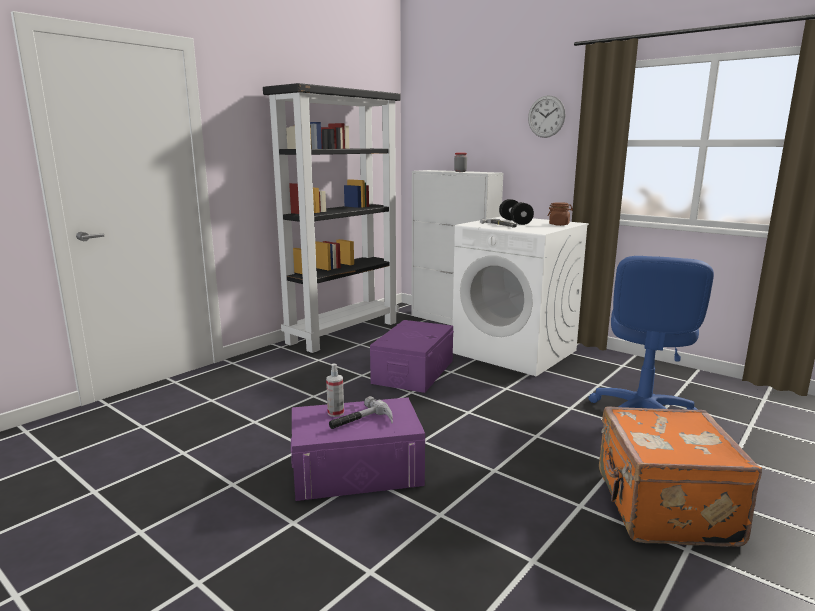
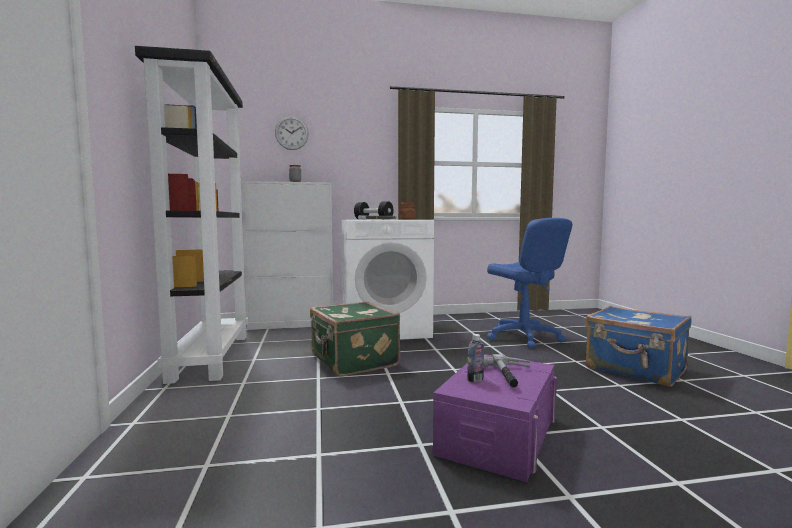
camera: 50 degrees left, 10 degrees down
(335, 413) = (475, 380): spray bottle -> bottle
(413, 371) = (353, 361): purple storage box -> green suitcase
(546, 116) = (364, 140): wall clock -> wall clock (291, 133)
(662, 508) = (636, 370): orange suitcase -> blue suitcase

